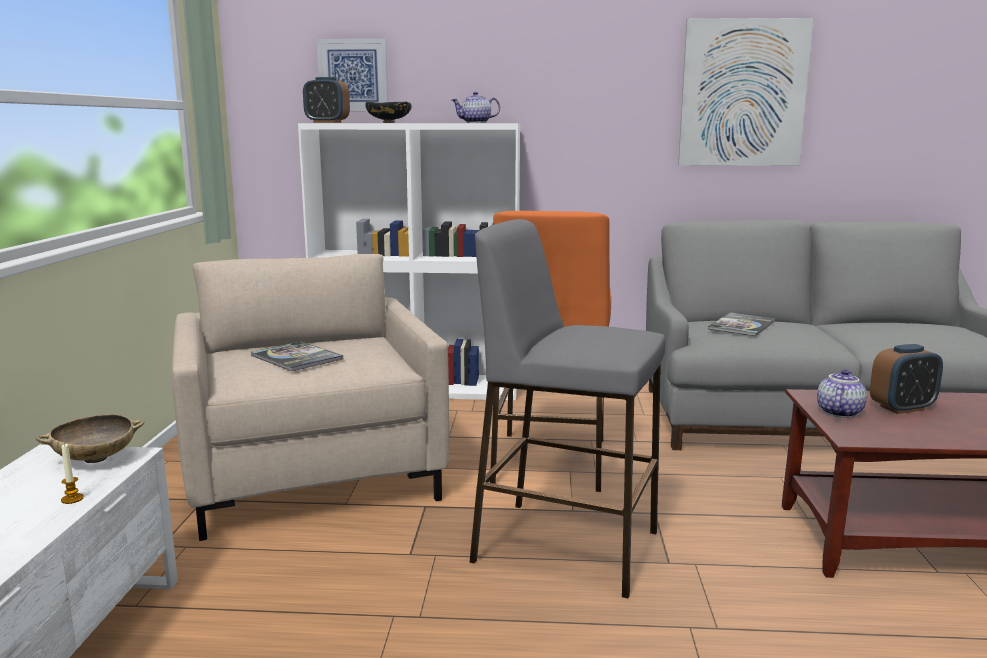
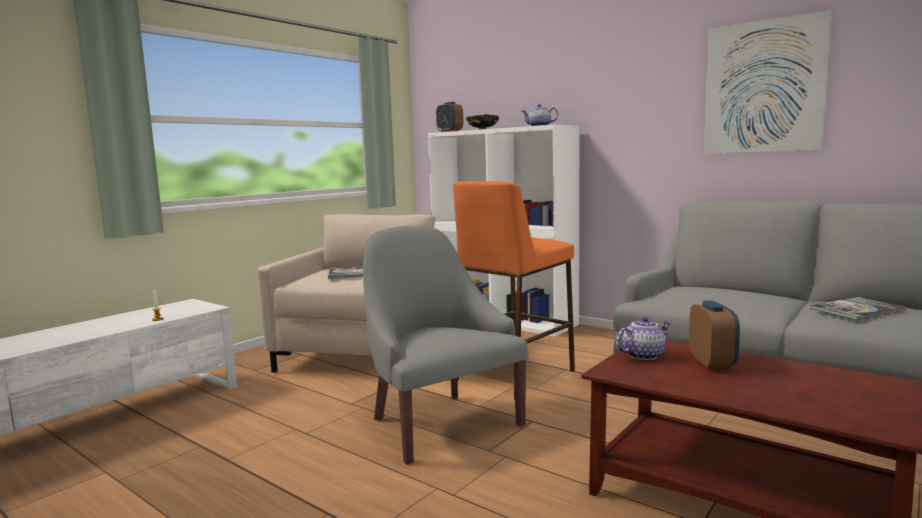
camera: 35 degrees right, 5 degrees down
(96, 459) = (197, 307): beige bowl -> none
(353, 75) = (477, 100): picture -> none
(565, 546) = (440, 423): grey stool -> grey armchair
(742, 325) = (705, 291): book -> book (857, 310)
(902, 408) = (712, 363): alarm clock -> alarm clock turned 105 degrees counterclockwise

